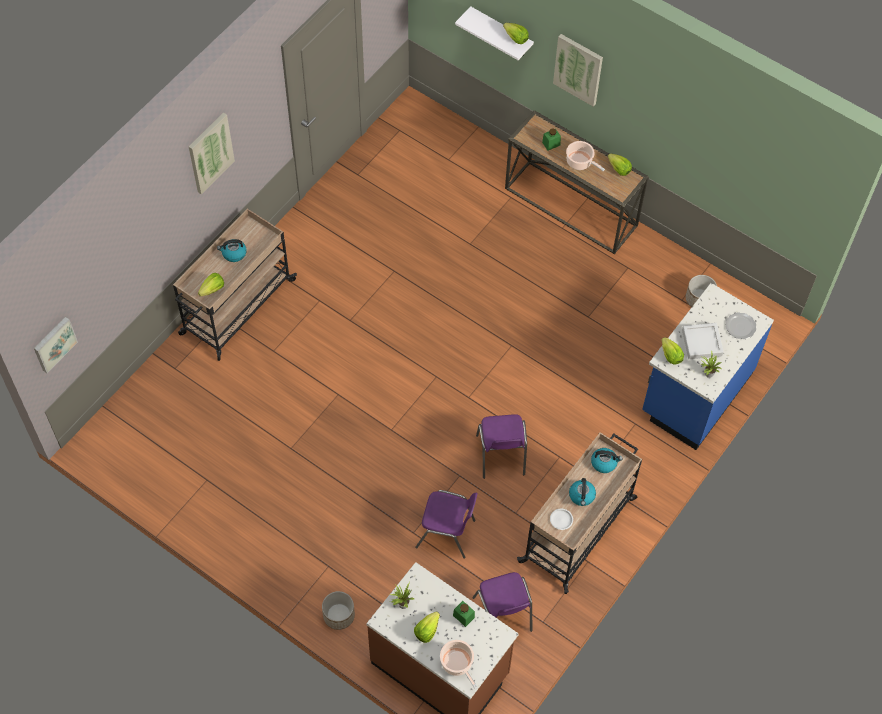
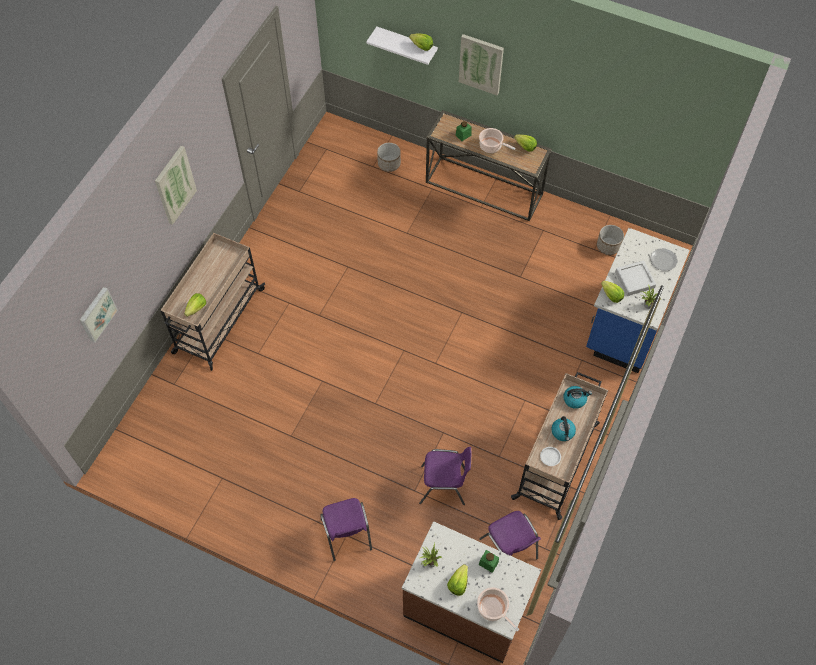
camera: 10 degrees left, 0 degrees up
(54, 343) = (61, 382): picture -> picture (96, 314)
(234, 254) = (209, 274): kettle -> none
(339, 615) = (365, 578): planter -> planter (389, 163)
(501, 456) = (475, 409): purple chair -> purple chair (347, 536)

